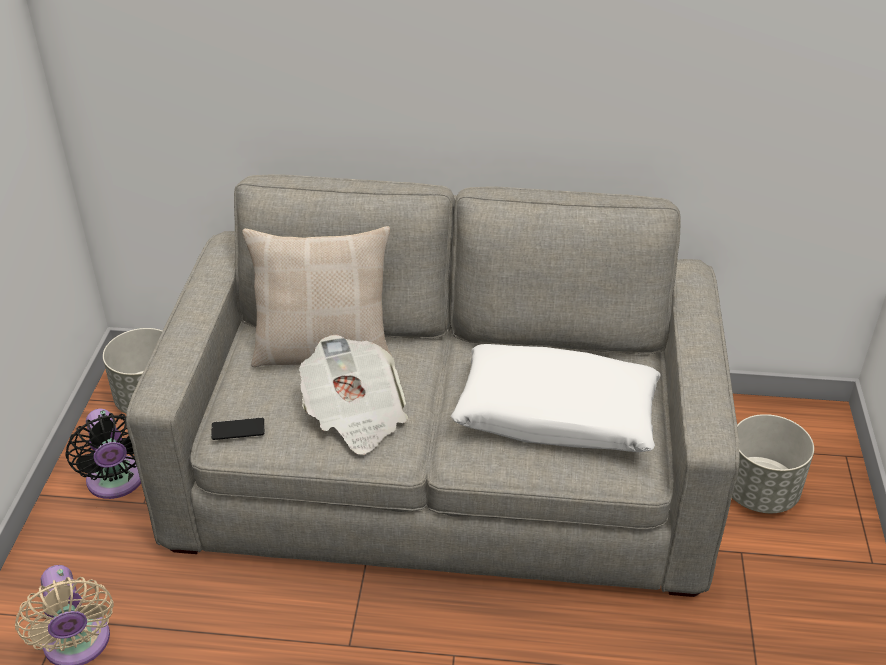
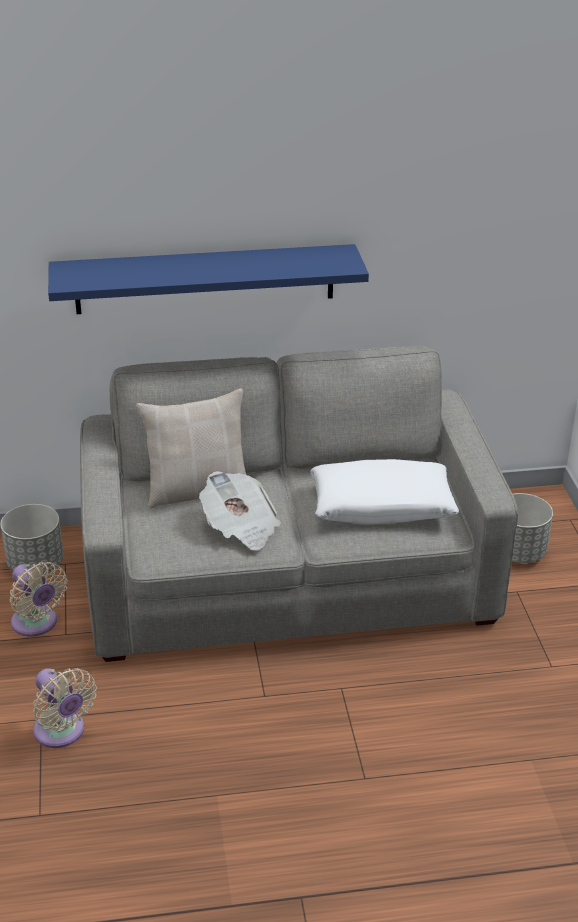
camera: 15 degrees left, 5 degrees down
(116, 482) = (37, 624): black fan -> beige fan
(238, 429) = (159, 549): phone -> none
(369, 71) = (205, 279): none -> blue shelf

